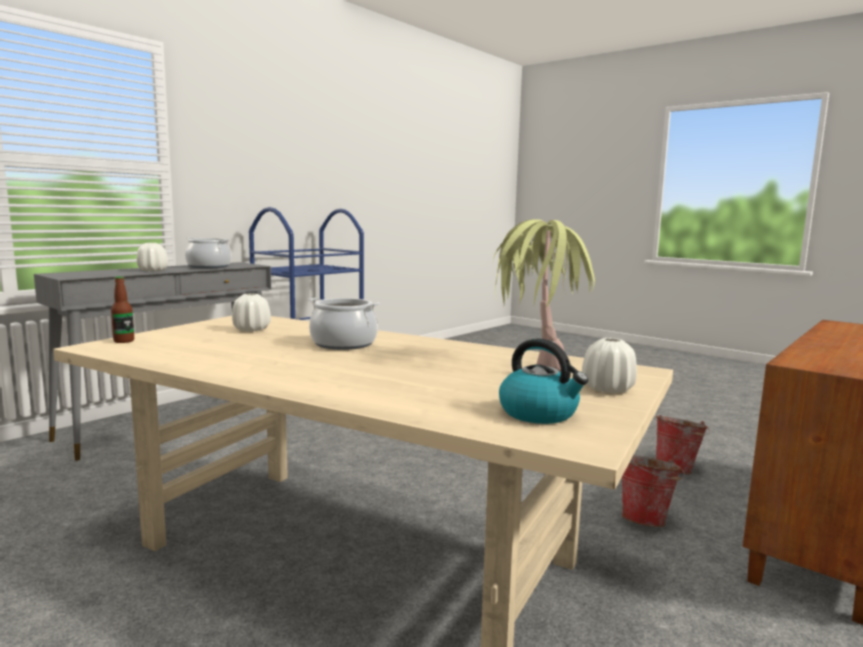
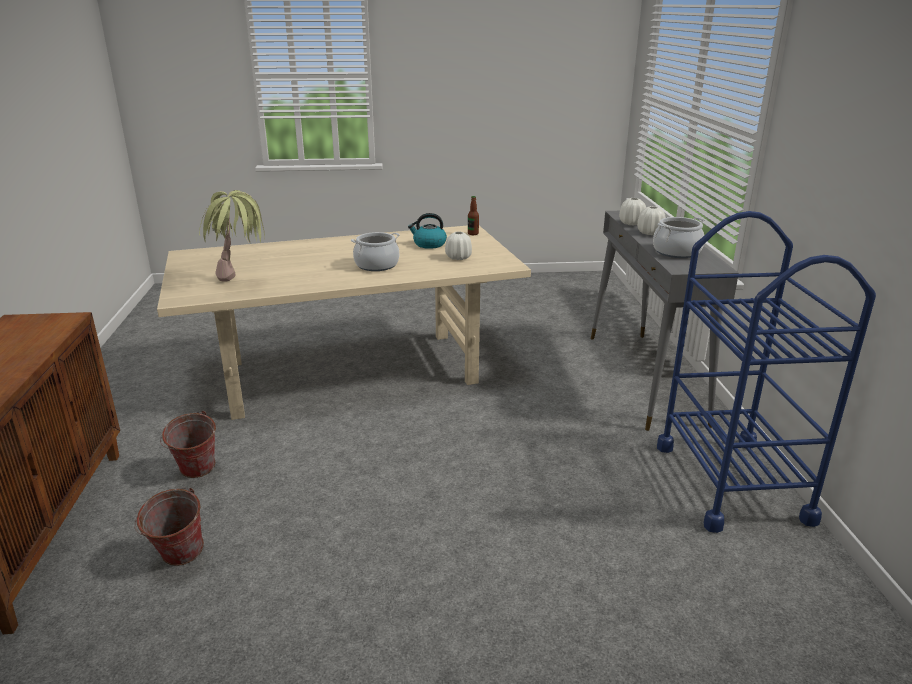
camera: 135 degrees right, 15 degrees up
(539, 413) = (210, 259): kettle -> kettle (429, 244)
(608, 389) = (189, 280): white vase -> white vase (631, 223)

